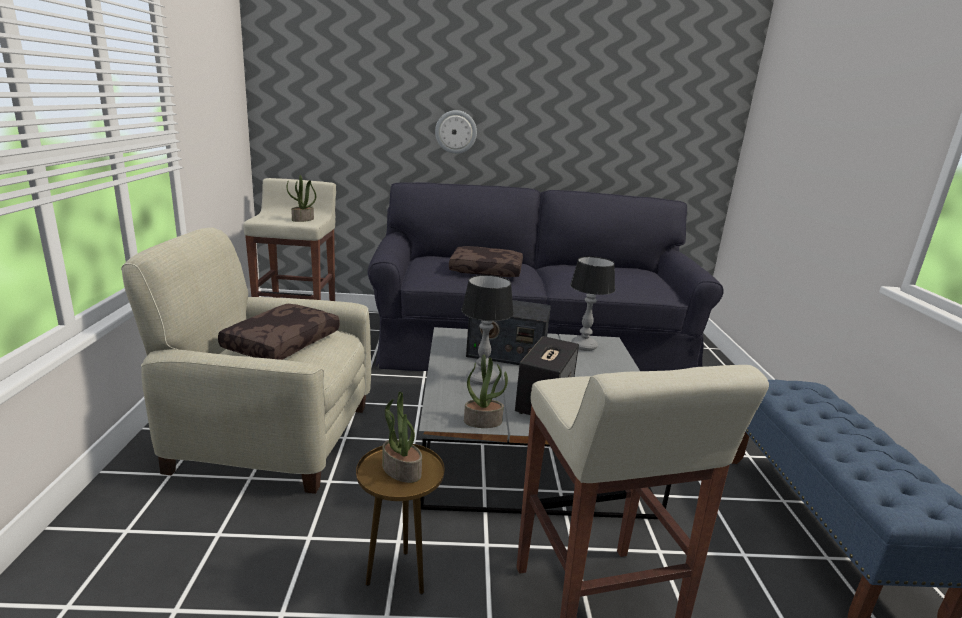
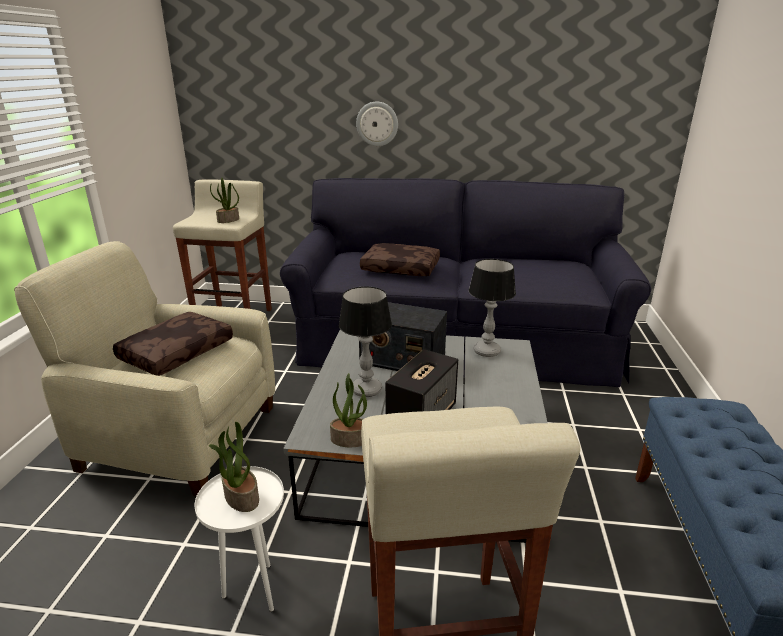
camera: 10 degrees right, 5 degrees up
(398, 575) = (254, 590): brown side table -> white side table

